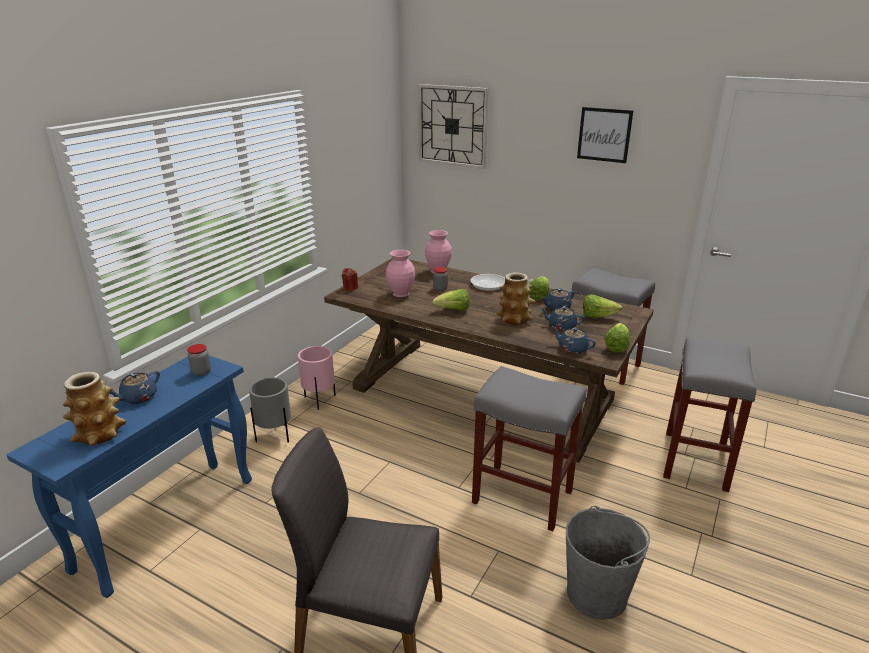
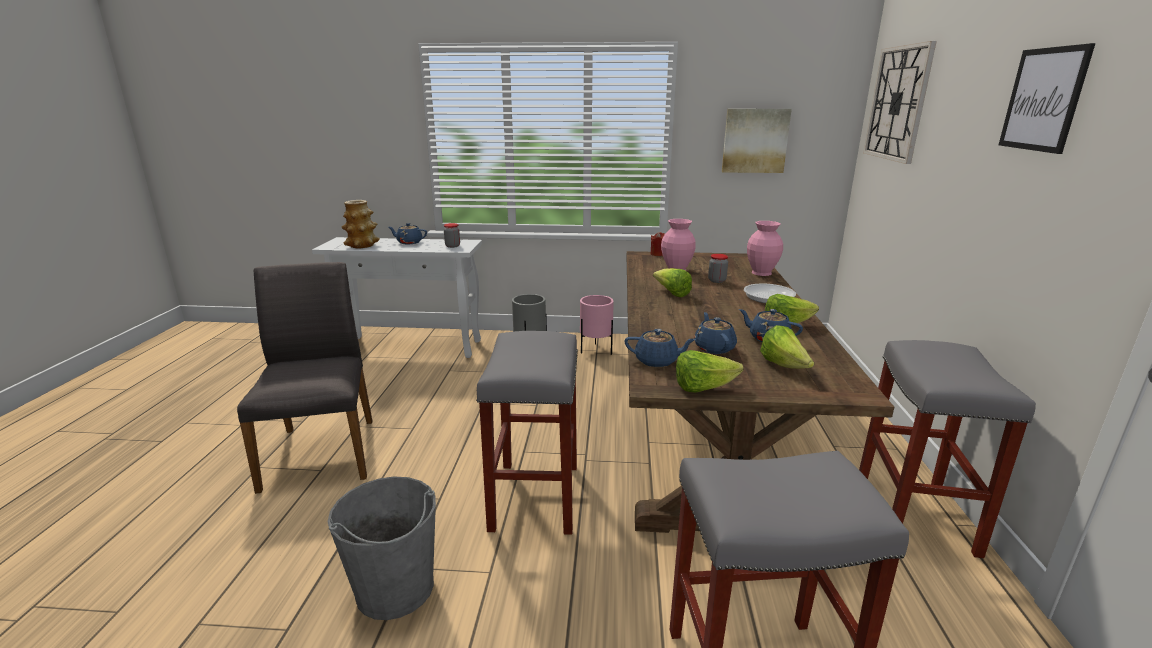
camera: 65 degrees right, 5 degrees down
(168, 522) = (412, 347): blue console table -> white console table
(355, 166) = (755, 140): none -> picture
(514, 319) = (694, 322): vase -> none
(572, 349) = (657, 361): blue teapot -> blue teapot turned 90 degrees clockwise

